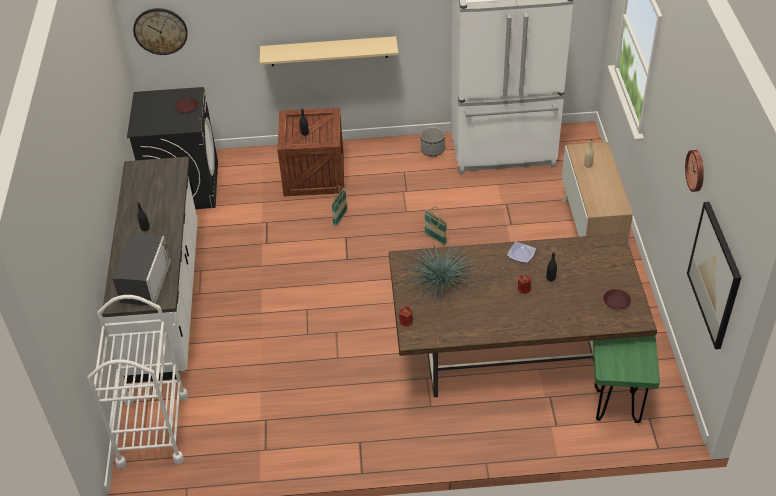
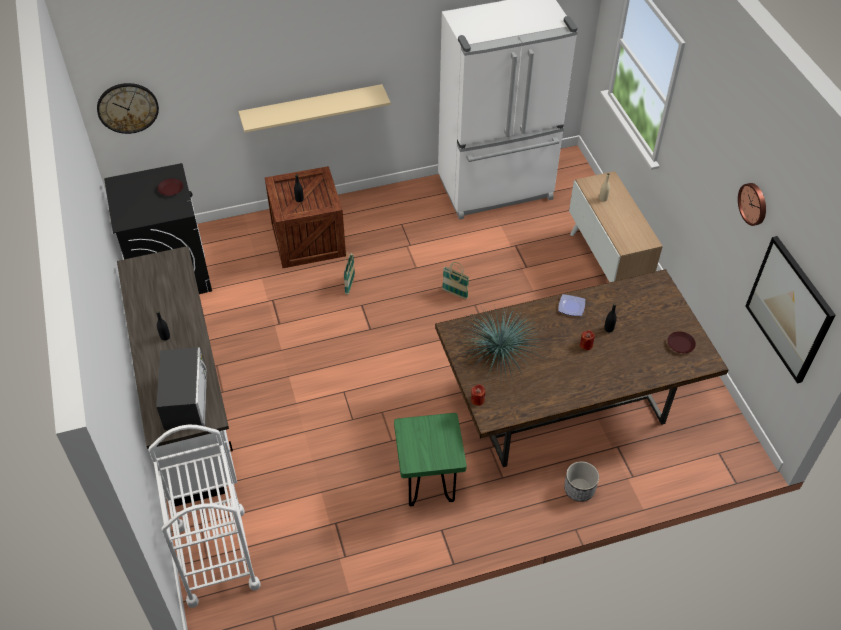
camera: 15 degrees left, 5 degrees up
(432, 150) = (424, 197): planter -> planter (579, 489)
(616, 406) = (684, 446): green stool -> green stool (428, 487)

